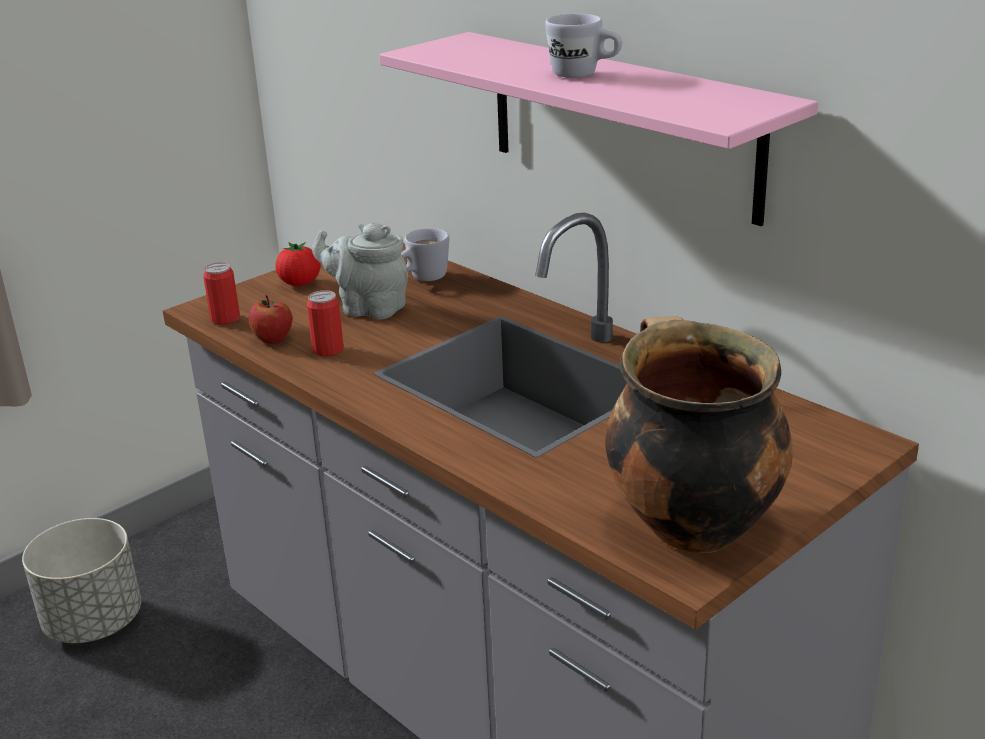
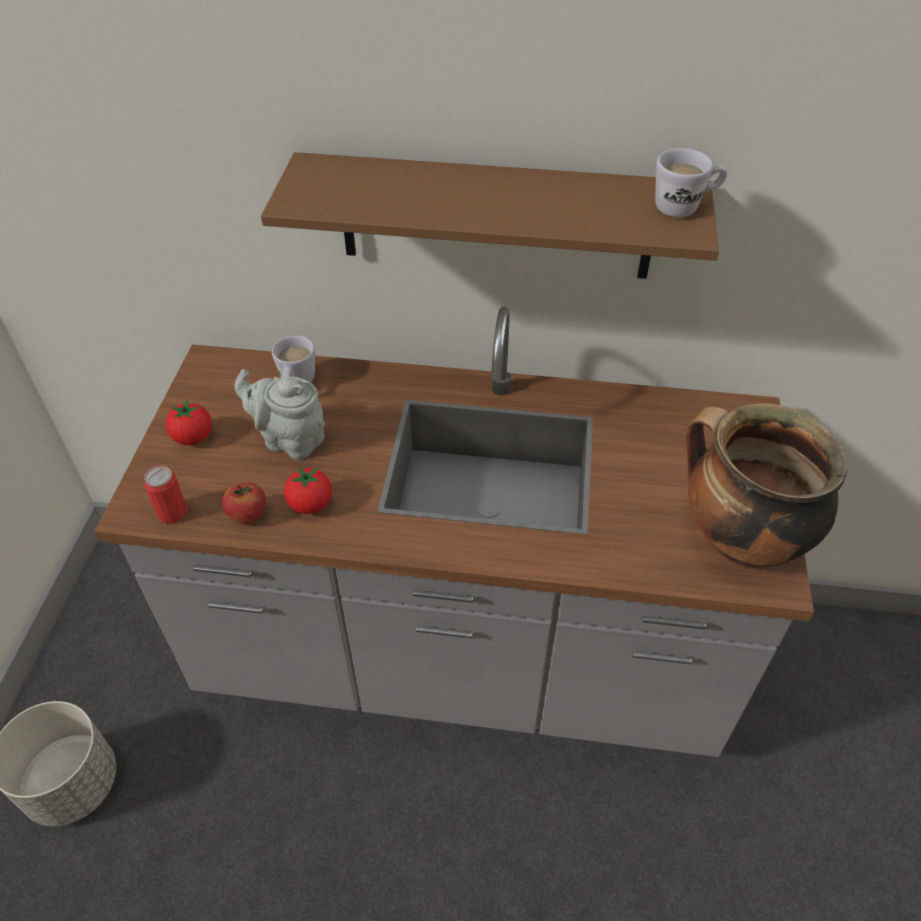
camera: 40 degrees left, 20 degrees up
(328, 350) = (310, 504): can -> tomato
(368, 308) = (289, 439): grey teapot -> grey teapot turned 45 degrees clockwise
(584, 75) = (499, 197): white mug -> white mug (684, 207)
(621, 124) = (496, 217): pink shelf -> brown shelf

